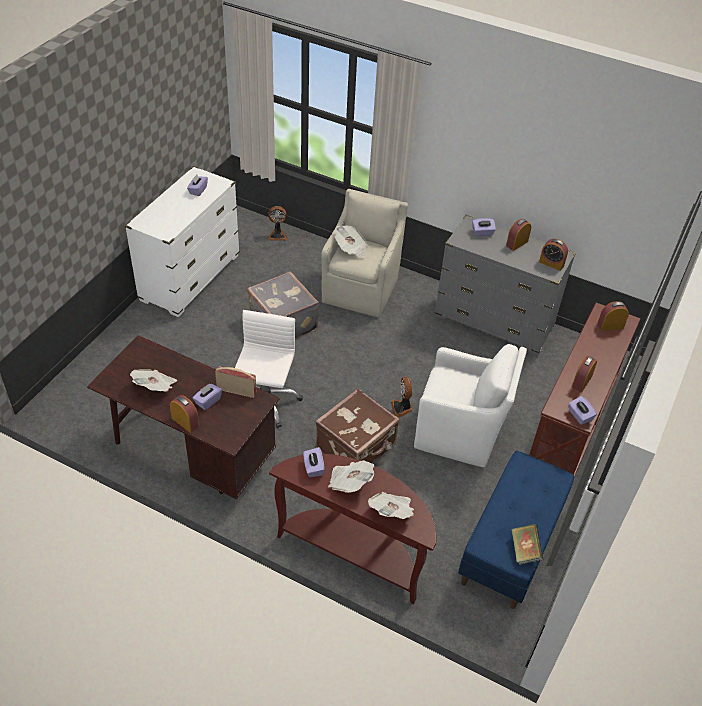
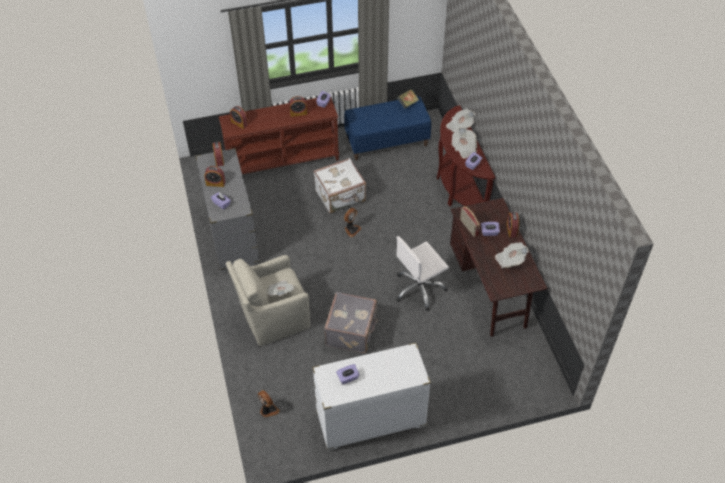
camera: 130 degrees left, 5 degrees up
(357, 447) = (400, 228): brown suitcase -> none
(460, 433) = (341, 196): white armchair -> white suitcase

